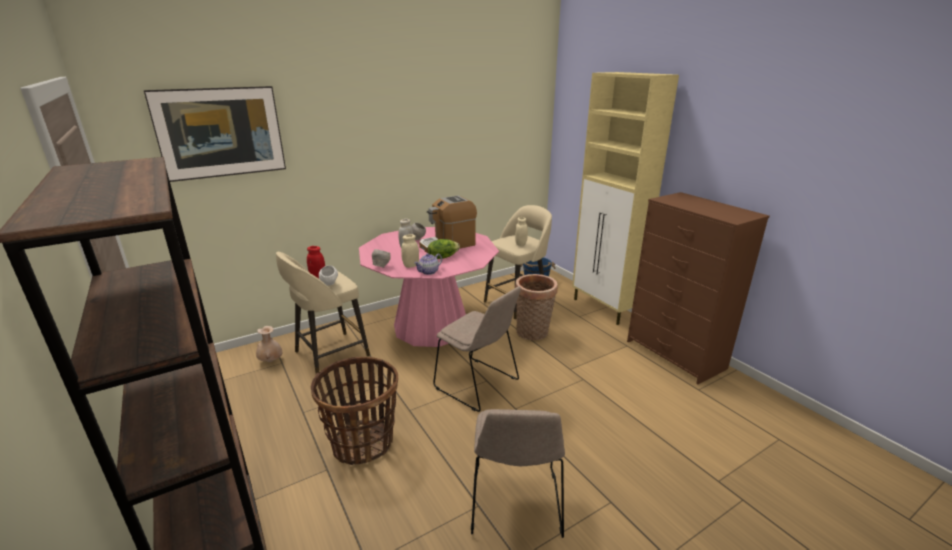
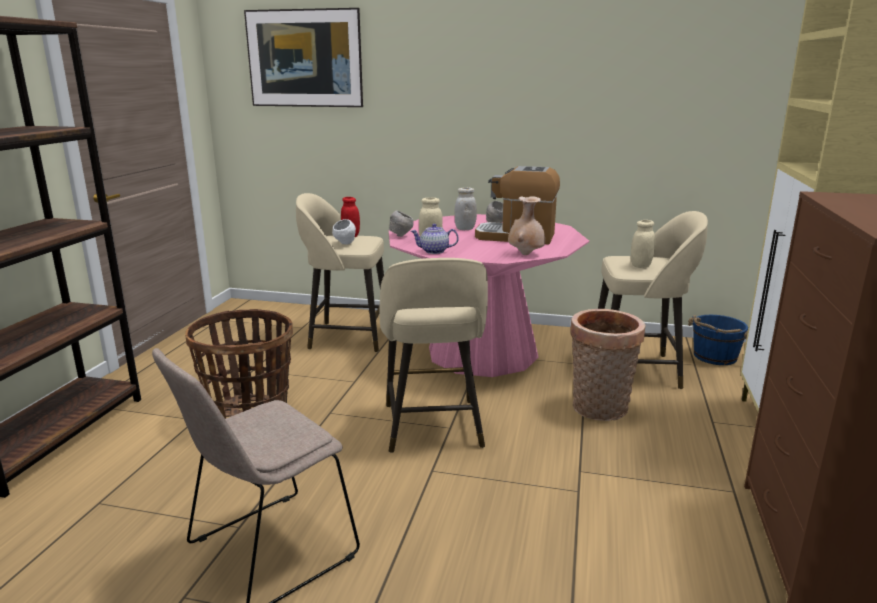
camera: 45 degrees right, 5 degrees down
(271, 361) = (297, 323): beige vase -> beige vase (525, 254)
(442, 257) = (482, 244): lettuce -> none
(478, 385) = (433, 427): beige chair -> beige stool

